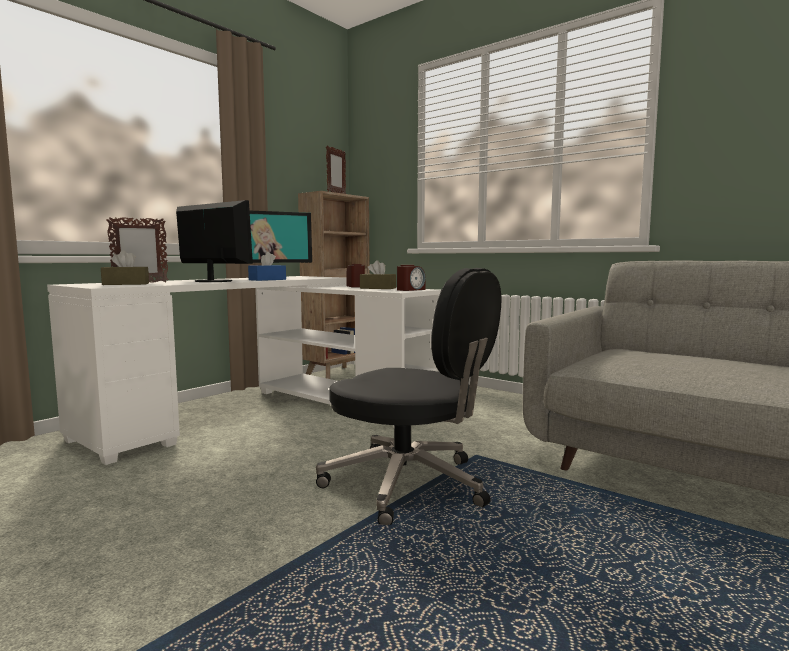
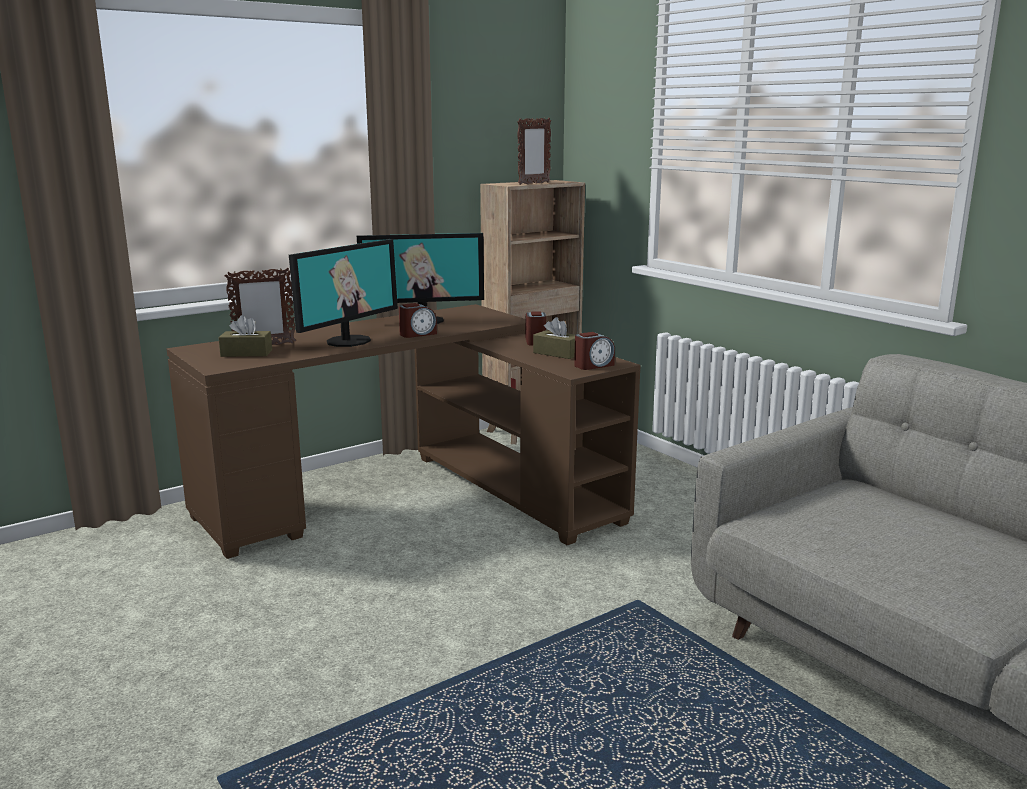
camera: 15 degrees right, 10 degrees up
(212, 281) = (348, 341): monitor -> monitor turned 75 degrees clockwise
(267, 279) = (417, 334): blue tissue box -> alarm clock
(267, 413) = (417, 497): white desk -> brown desk
(409, 485) = (535, 633): black office chair -> none

